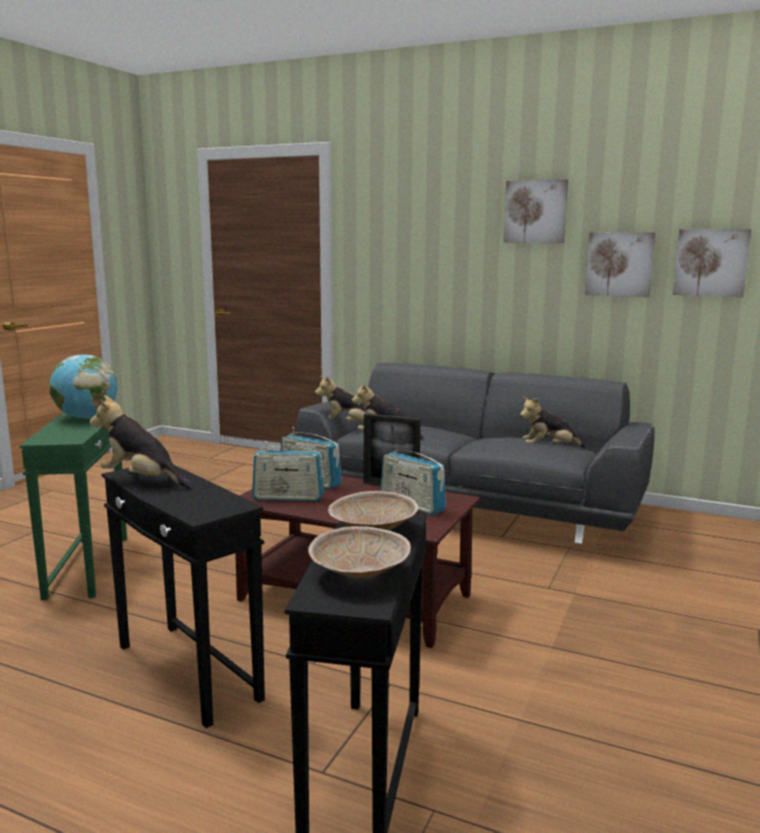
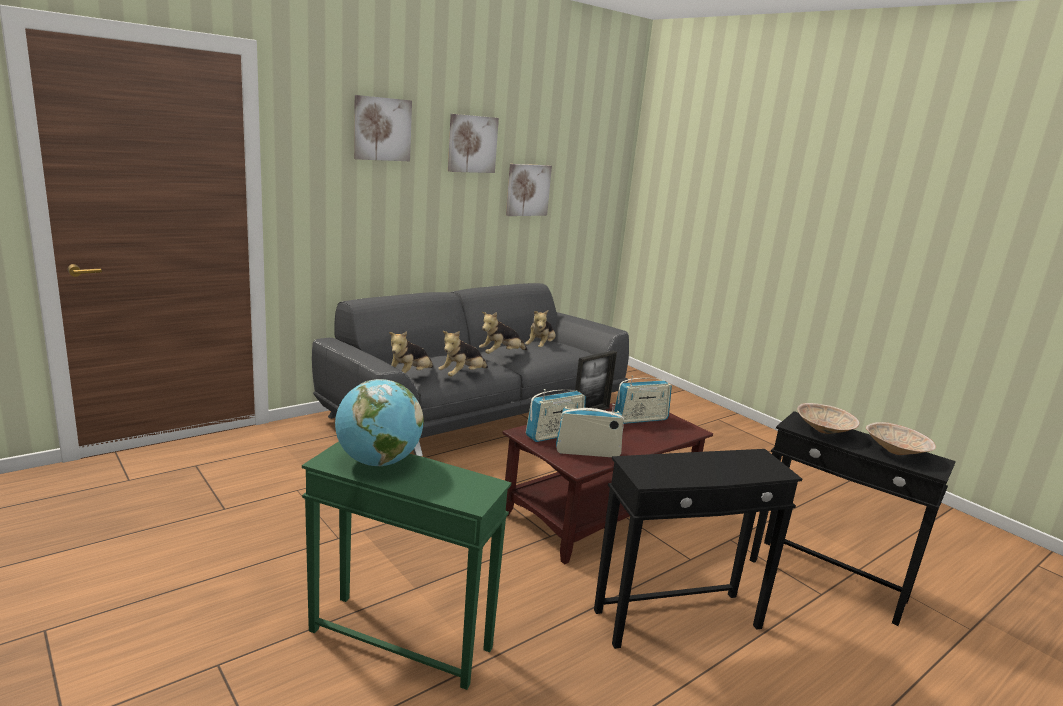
camera: 65 degrees left, 5 degrees up
(142, 480) = (675, 475): plush toy -> plush toy (501, 354)
(288, 498) = (587, 452): radio -> radio turned 120 degrees counterclockwise
(711, 262) = (577, 188): picture -> picture (382, 129)

